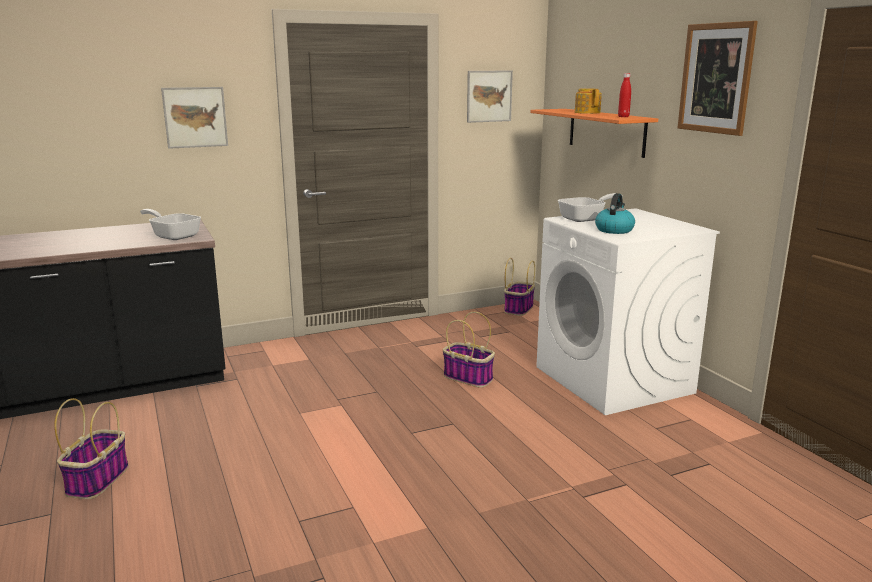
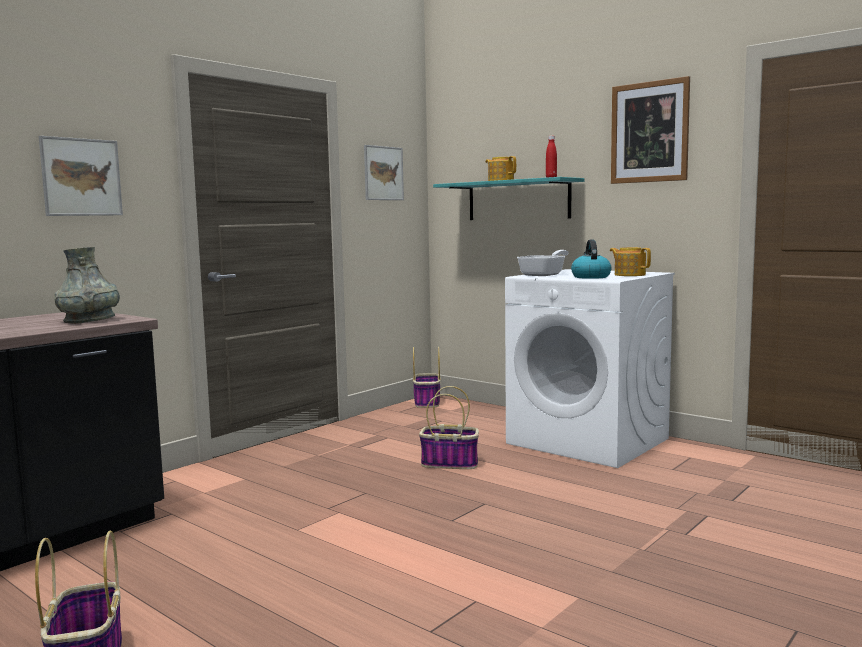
camera: 25 degrees left, 10 degrees down
(173, 236) = (89, 320): frying pan -> grey vase
(606, 132) = (518, 200): orange shelf -> turquoise shelf
(661, 230) = (629, 275): none -> teapot

